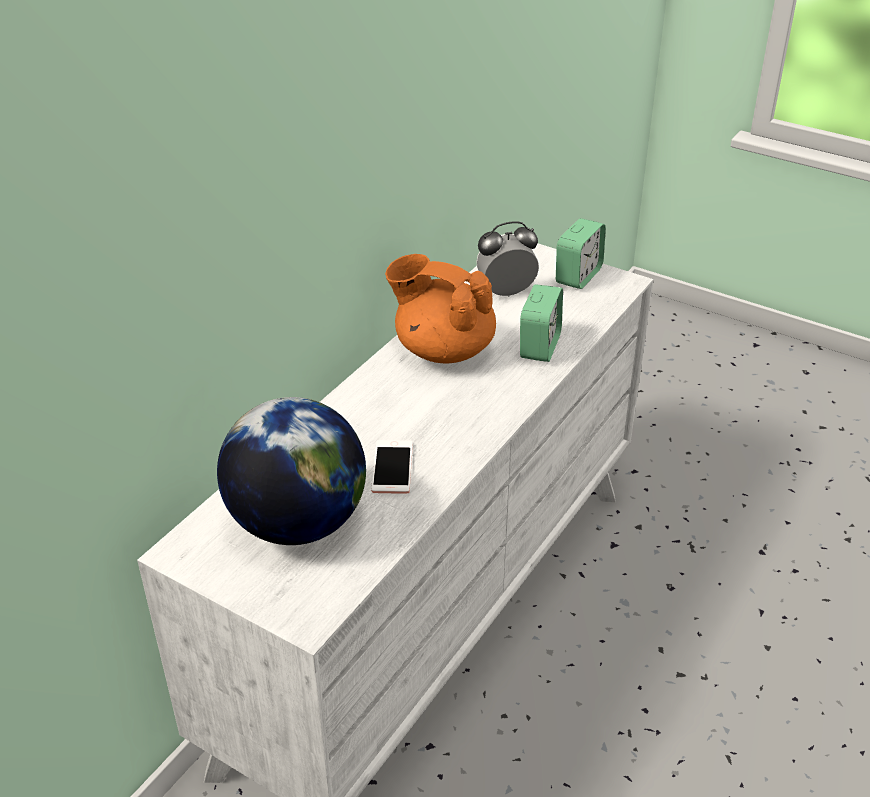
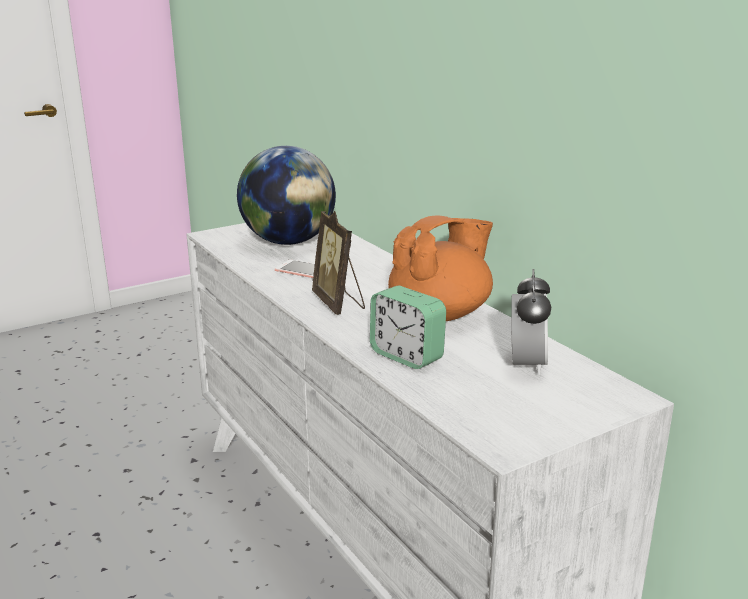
camera: 115 degrees right, 15 degrees down
(464, 414) = (339, 303): none -> picture frame
(578, 276) = (539, 418): alarm clock -> none

